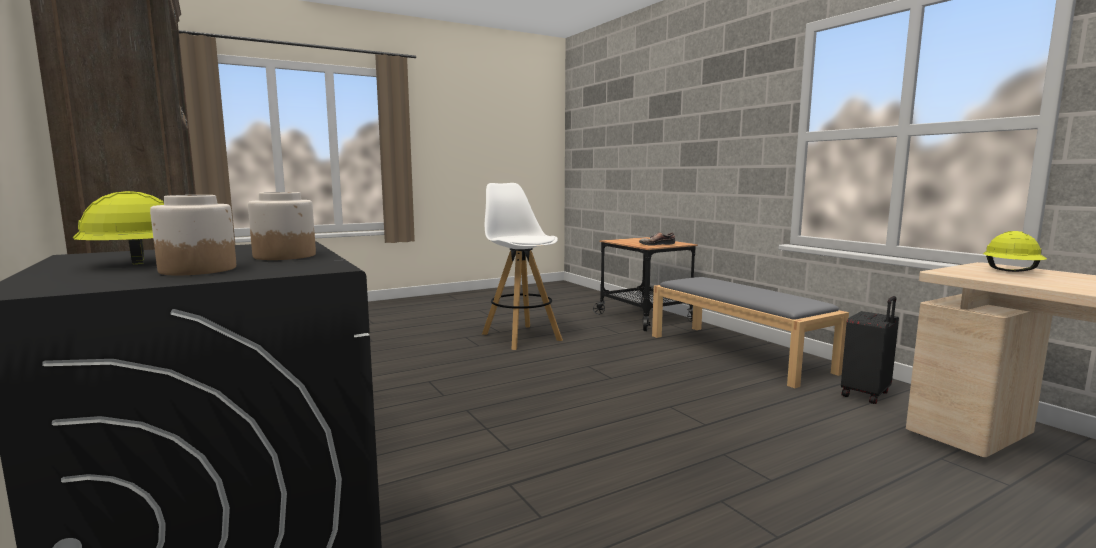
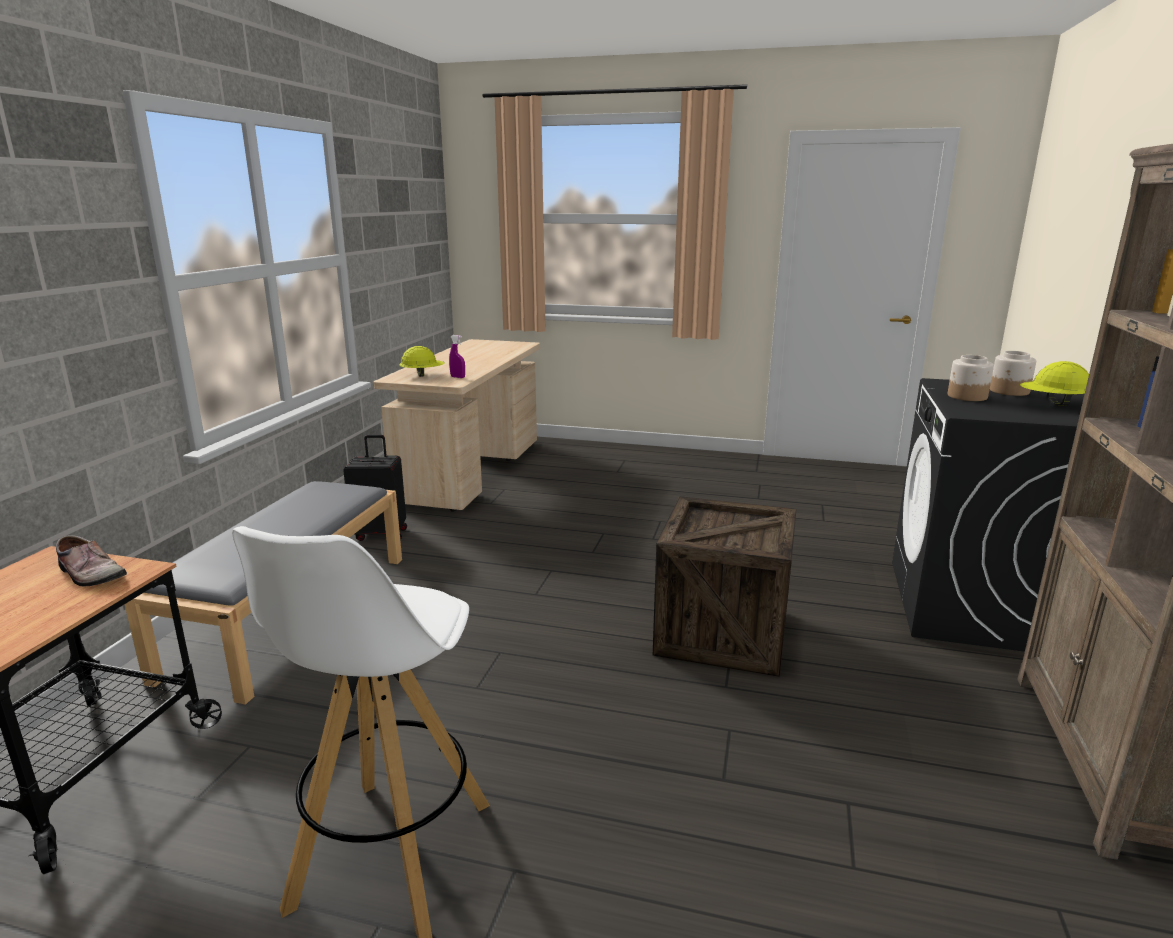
camera: 135 degrees left, 10 degrees up
(507, 437) = (722, 632): none -> crate
(989, 276) = (458, 377): none -> purple spray bottle

